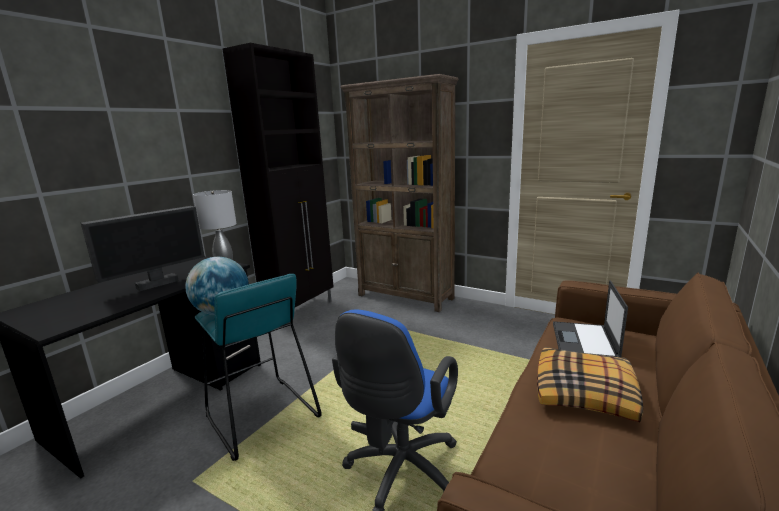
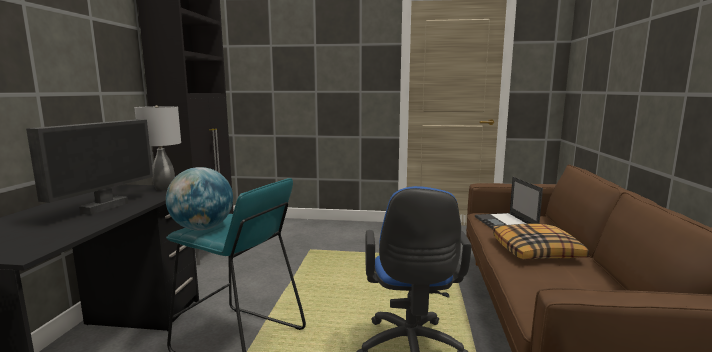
camera: 25 degrees left, 5 degrees down
(406, 297) = (305, 226): brown bookcase -> none

